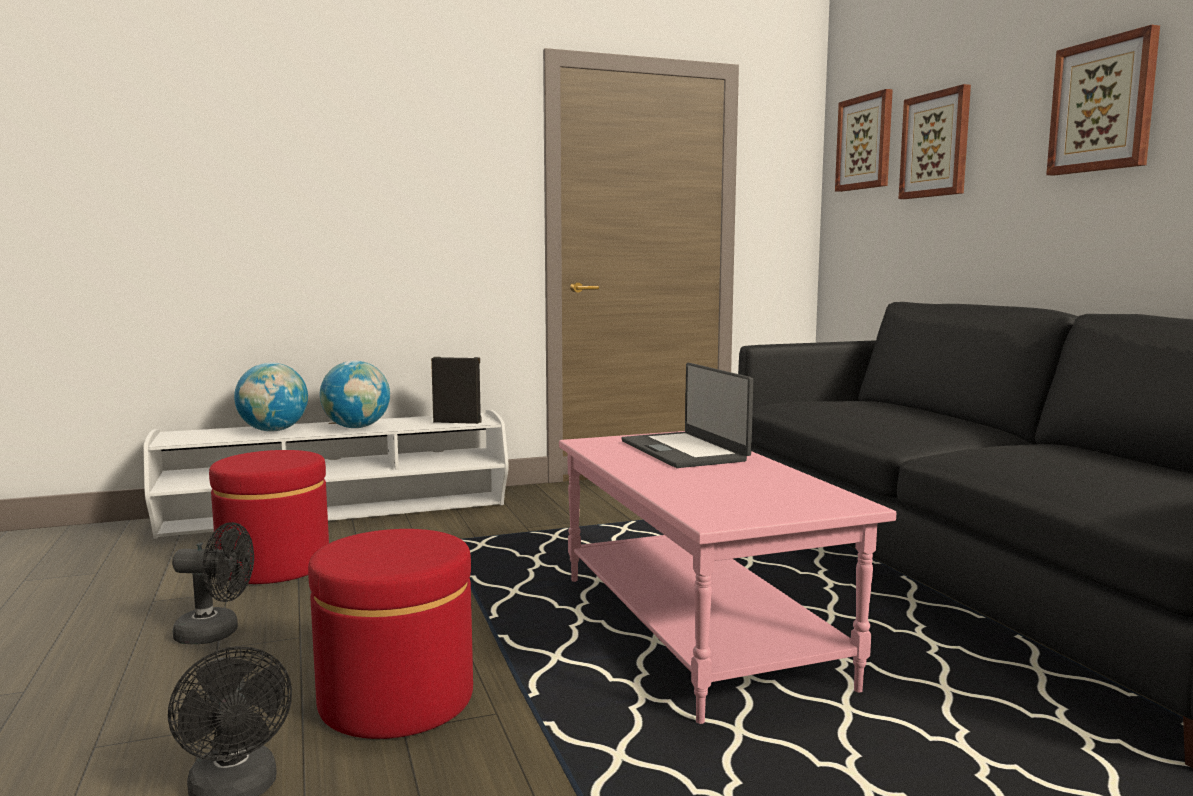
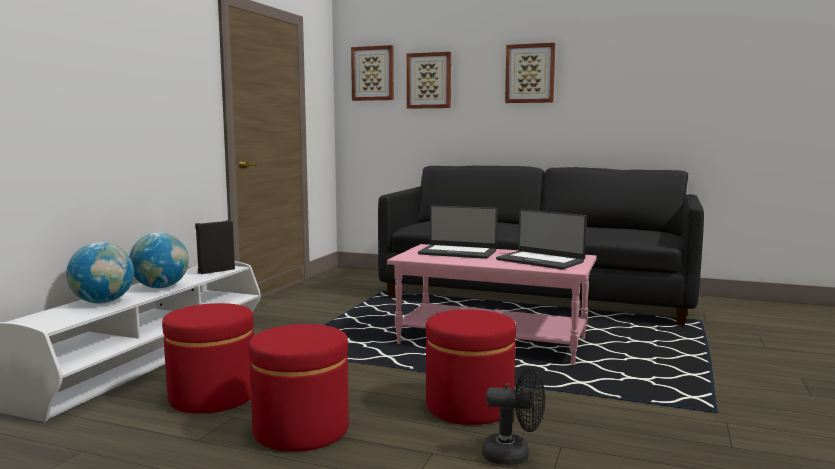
camera: 50 degrees left, 0 degrees up
(217, 633) = (301, 430): black fan -> red ottoman
(738, 492) = (540, 260): none -> laptop

